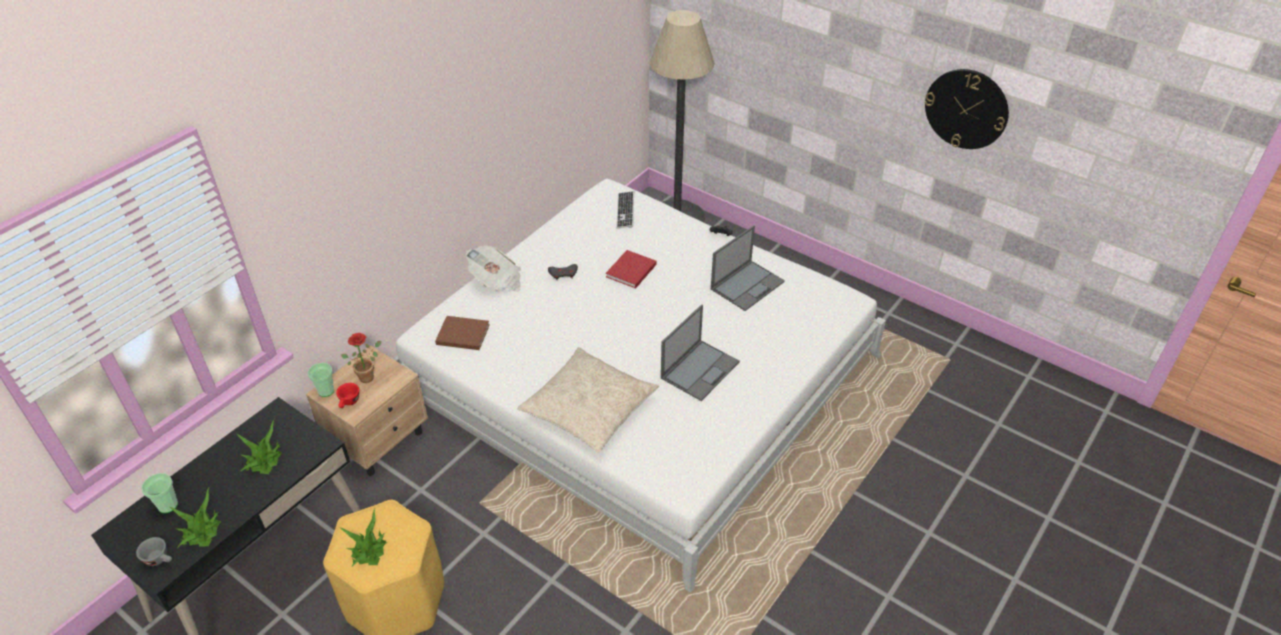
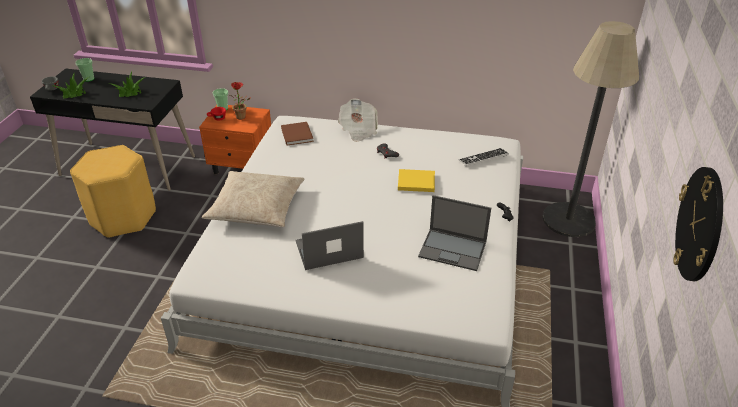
camera: 65 degrees right, 5 degrees down
(369, 549) = (99, 161): potted plant -> none
(379, 440) = (243, 166): beige nightstand -> orange nightstand
(630, 271) = (415, 182): red book -> yellow book
(700, 369) = (328, 250): laptop -> laptop turned 150 degrees clockwise

